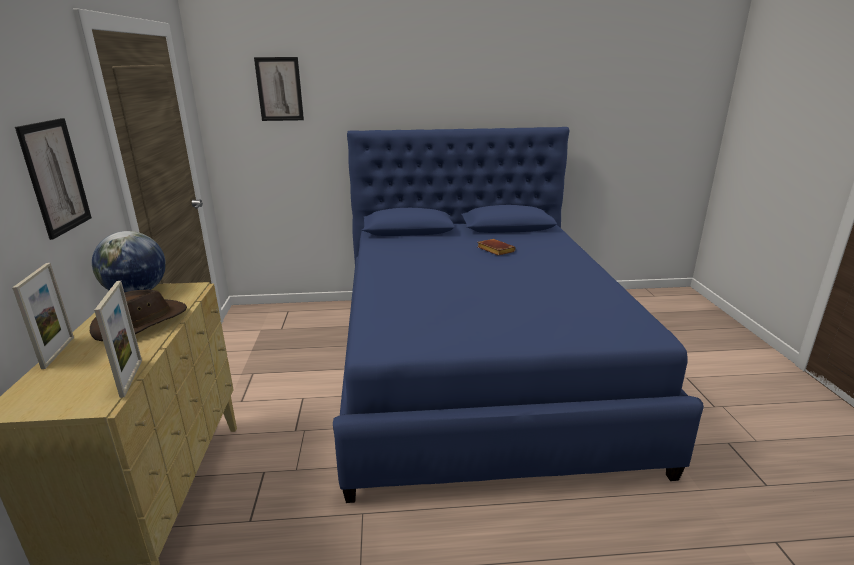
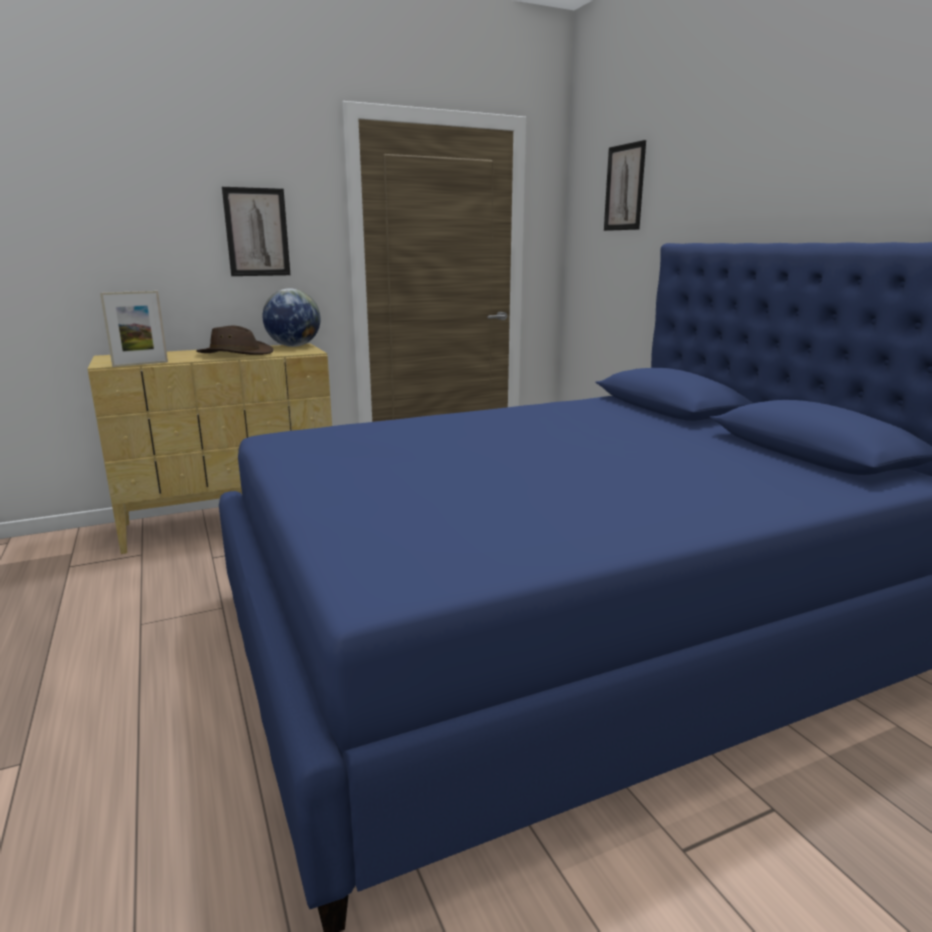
camera: 70 degrees right, 5 degrees down
(58, 352) = (185, 351): picture frame -> none
(494, 250) = (663, 453): brown book -> none

